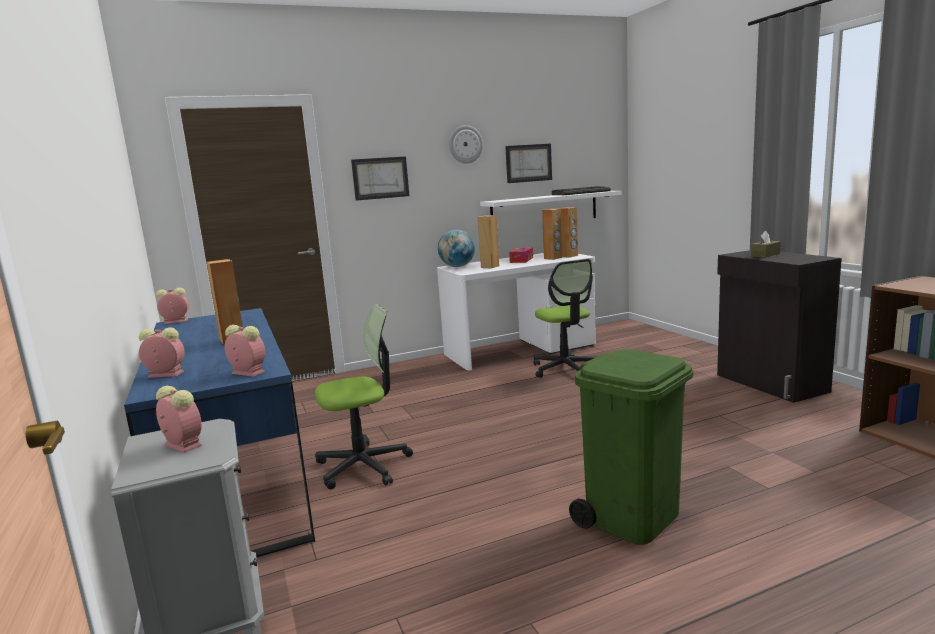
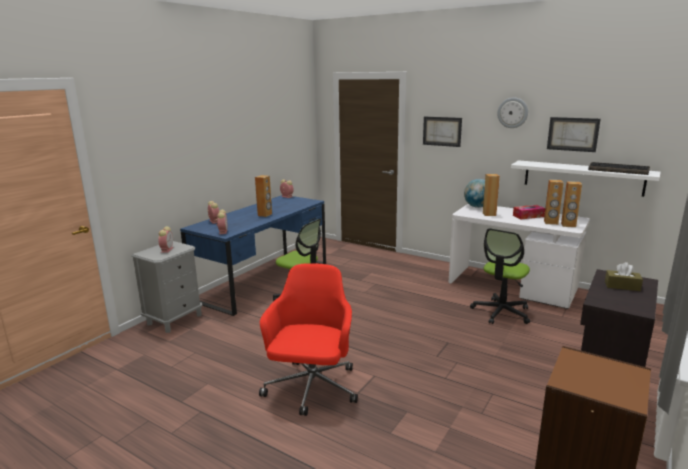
camera: 55 degrees right, 5 degrees up
(632, 517) = (312, 389): green trash can -> red office chair

